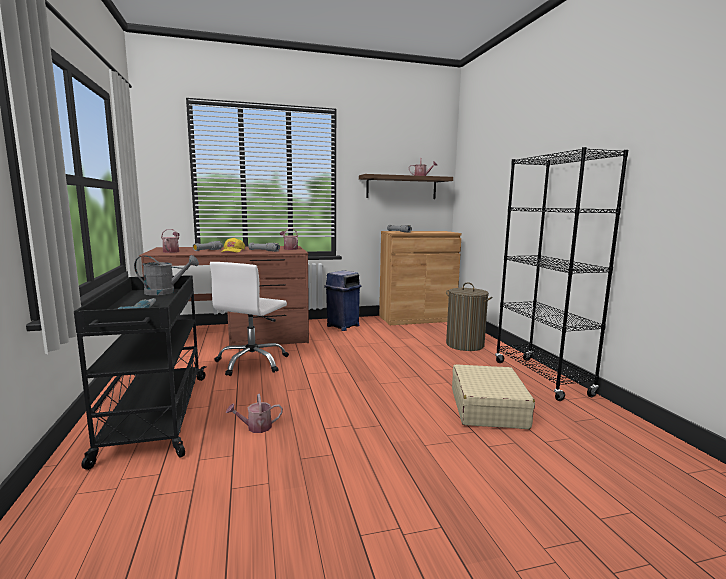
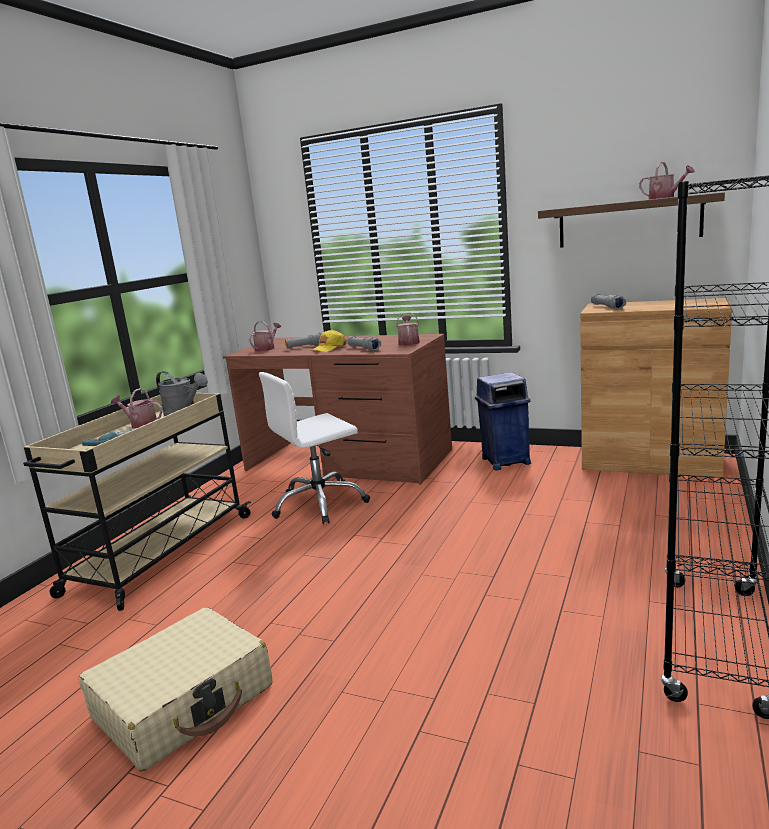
camera: 40 degrees right, 5 degrees up
(156, 416) = (159, 554): black cart -> beige cart
(255, 427) = (214, 597): watering can -> watering can (141, 424)
(465, 345) = (663, 533): laundry basket -> none
(488, 408) = (517, 667): beige suitcase -> beige suitcase (184, 702)

